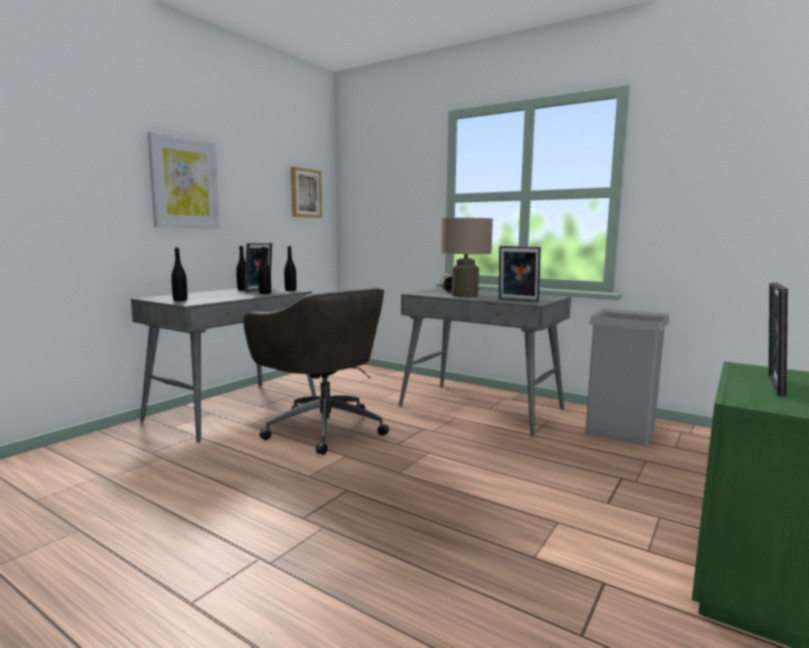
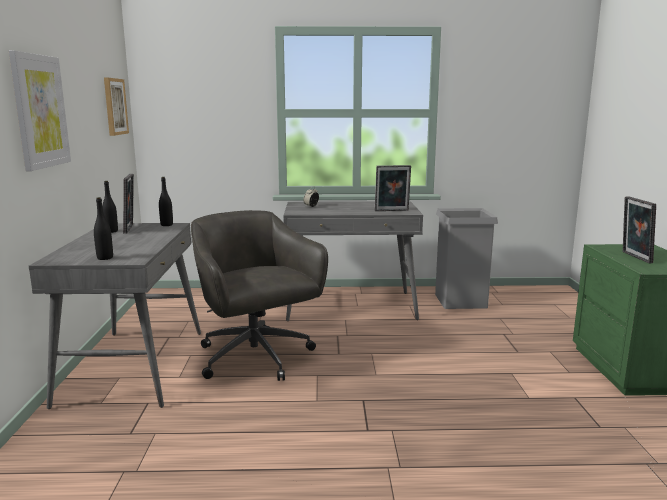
camera: 35 degrees left, 5 degrees up
(265, 293) = (156, 233): black bottle -> none
(323, 427) = (256, 358): grey office chair -> grey office chair turned 135 degrees counterclockwise
(464, 295) = (338, 210): beige table lamp -> none

